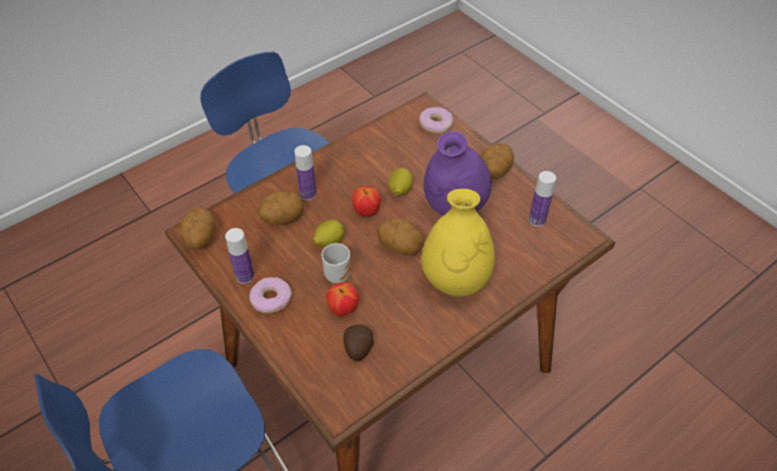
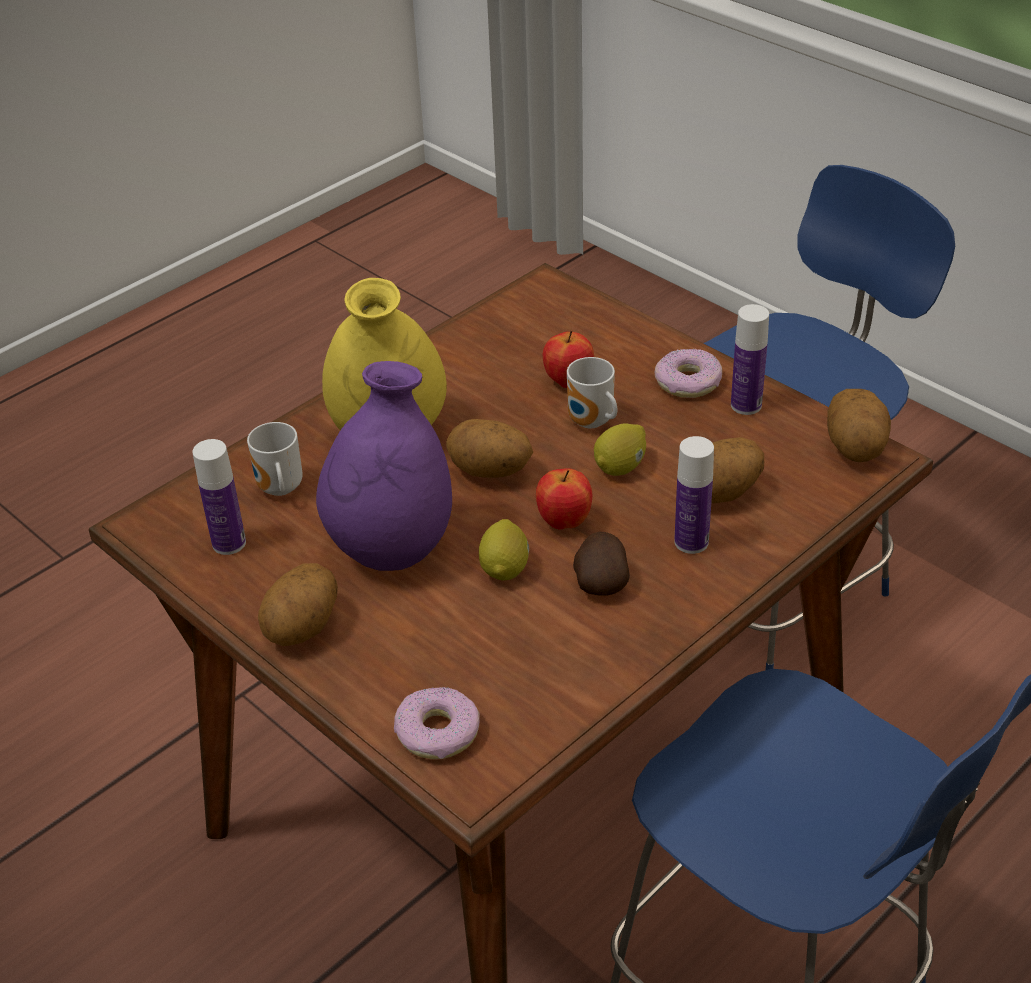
camera: 175 degrees right, 10 degrees down
(358, 349) = (534, 342): potato -> potato (601, 581)
(515, 249) = (279, 490): none -> mug

